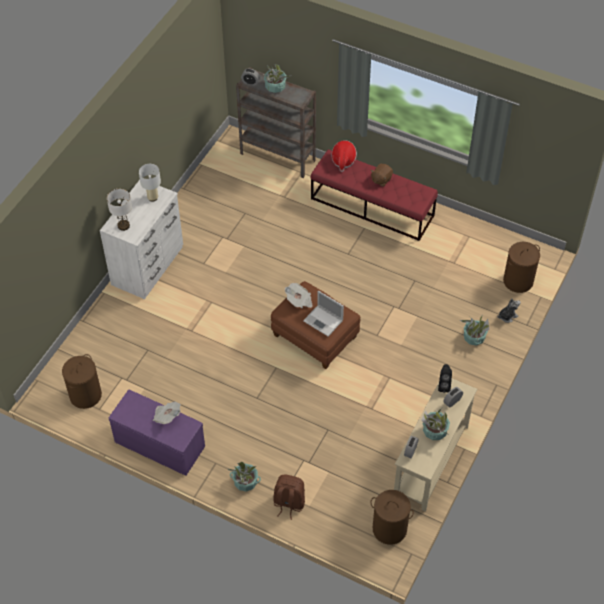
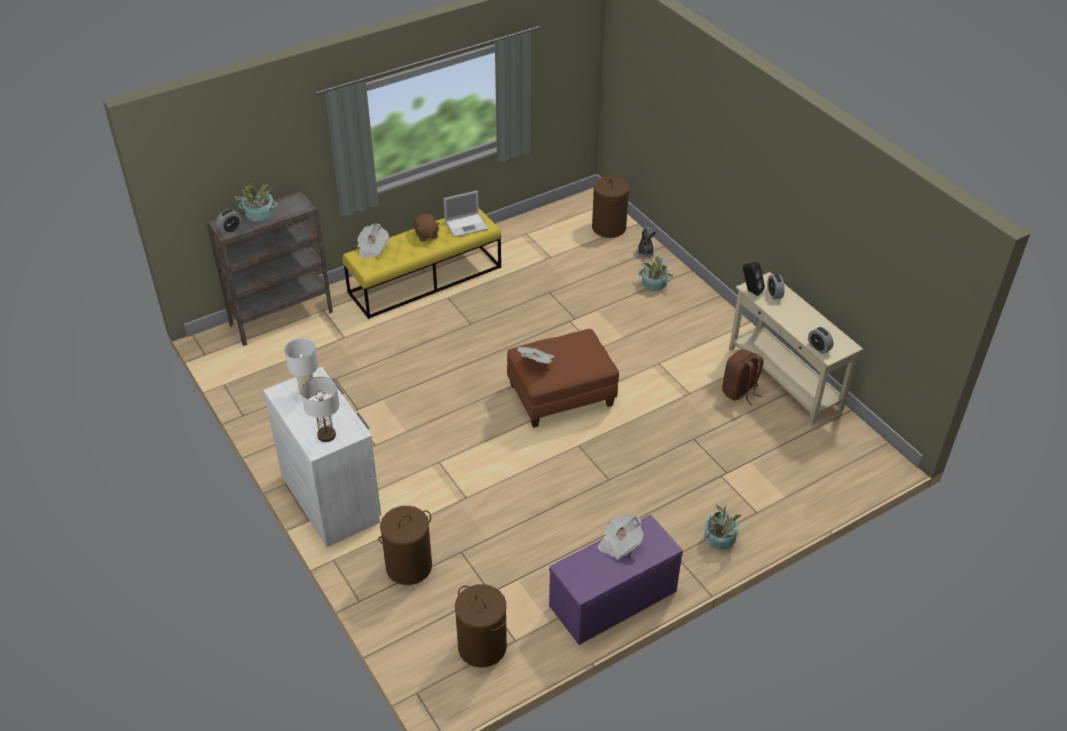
camera: 60 degrees left, 10 degrees down
(288, 503) = (771, 513): brown backpack -> brown backpack (740, 391)
(323, 321) = (581, 354): laptop -> laptop (467, 225)
(343, 160) = (372, 249): hat -> newspaper
(372, 207) = (425, 280): red bench -> yellow bench
(389, 529) = (850, 445): brown laundry basket -> brown laundry basket (408, 567)
(434, 431) = (803, 320): potted plant -> none

